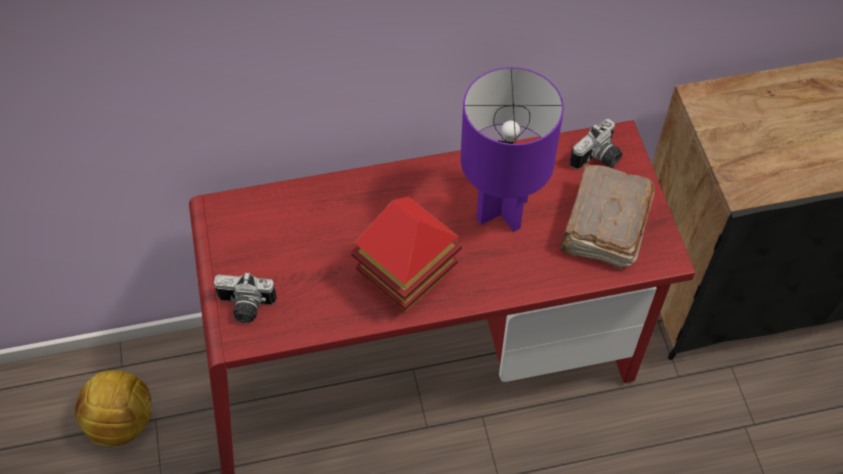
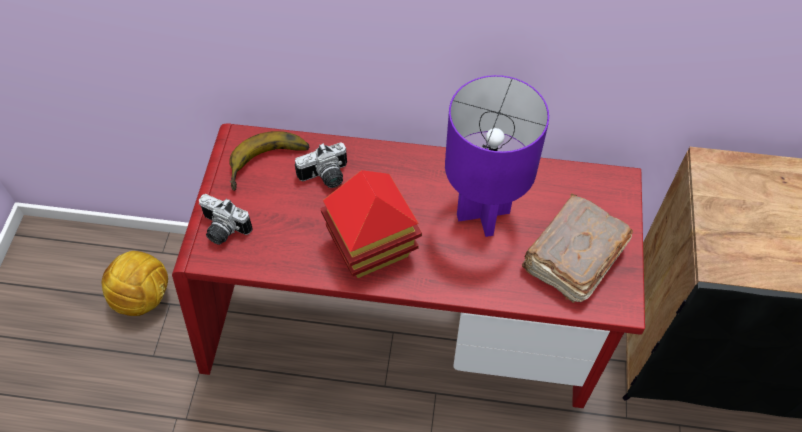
camera: 20 degrees right, 0 degrees up
(264, 226) = (270, 165): none -> banana
(598, 159) = (593, 194): camera -> camera (326, 177)

